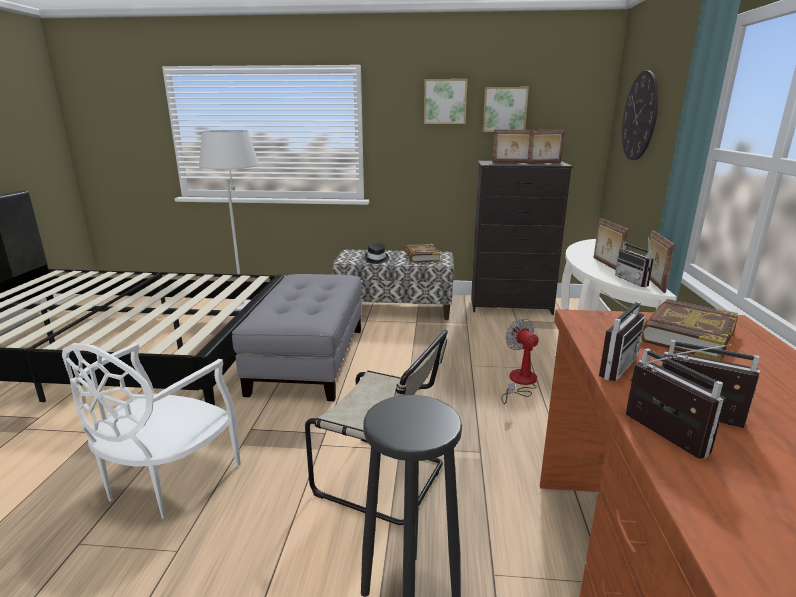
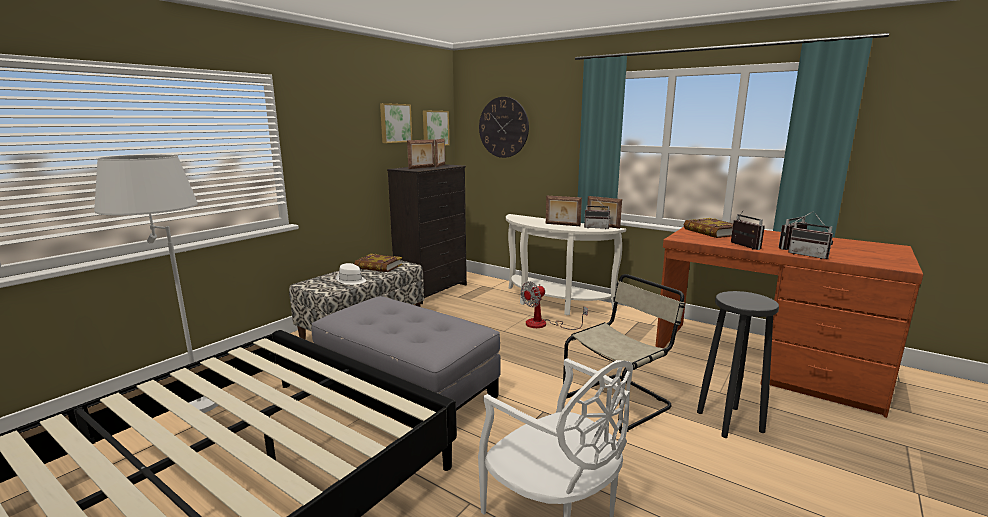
camera: 60 degrees left, 5 degrees down
(376, 259) = (351, 280): black hat -> white hat
(445, 101) = (352, 116): picture -> picture (434, 128)
(520, 382) = (544, 324): fan -> fan turned 45 degrees counterclockwise
(657, 437) = (809, 255): radio -> radio turned 135 degrees counterclockwise

